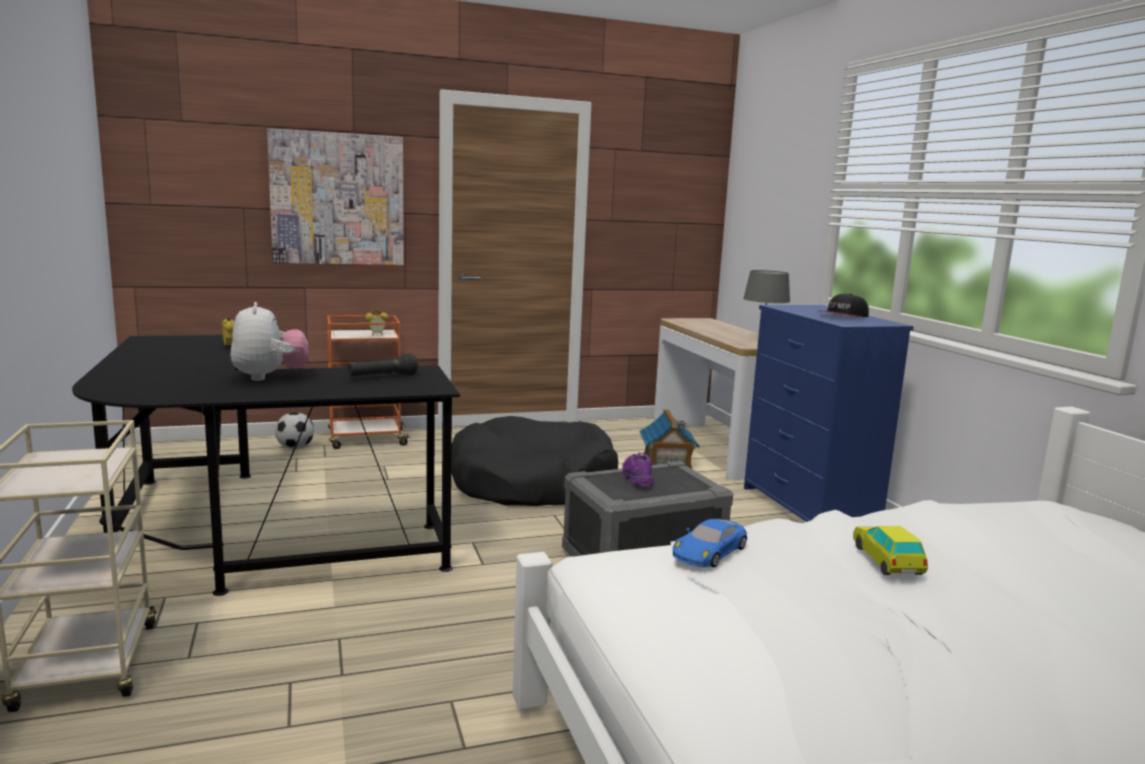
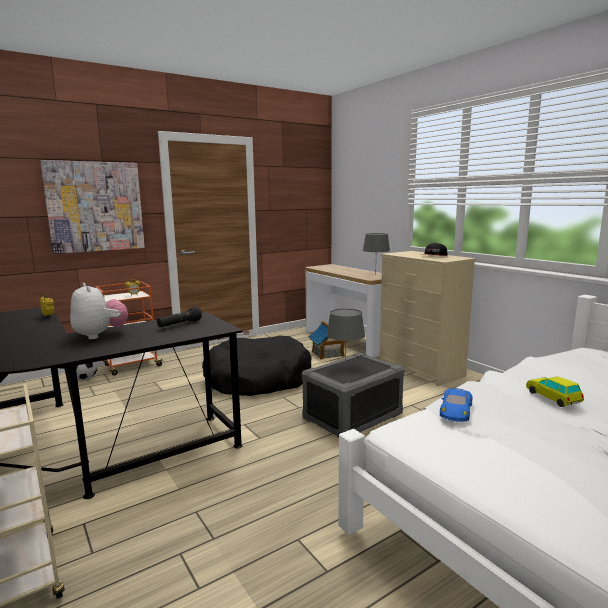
camera: 15 degrees left, 0 degrees up
(637, 479) = (345, 368): purple shoe -> grey table lamp
(808, 509) = (421, 369): blue dresser -> beige dresser

